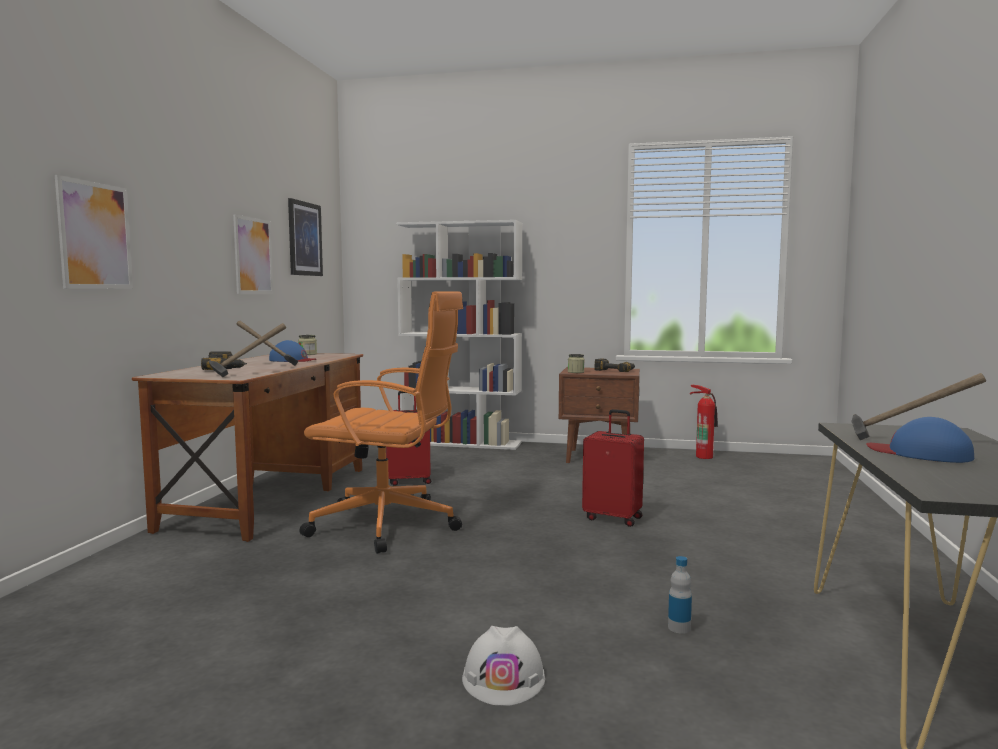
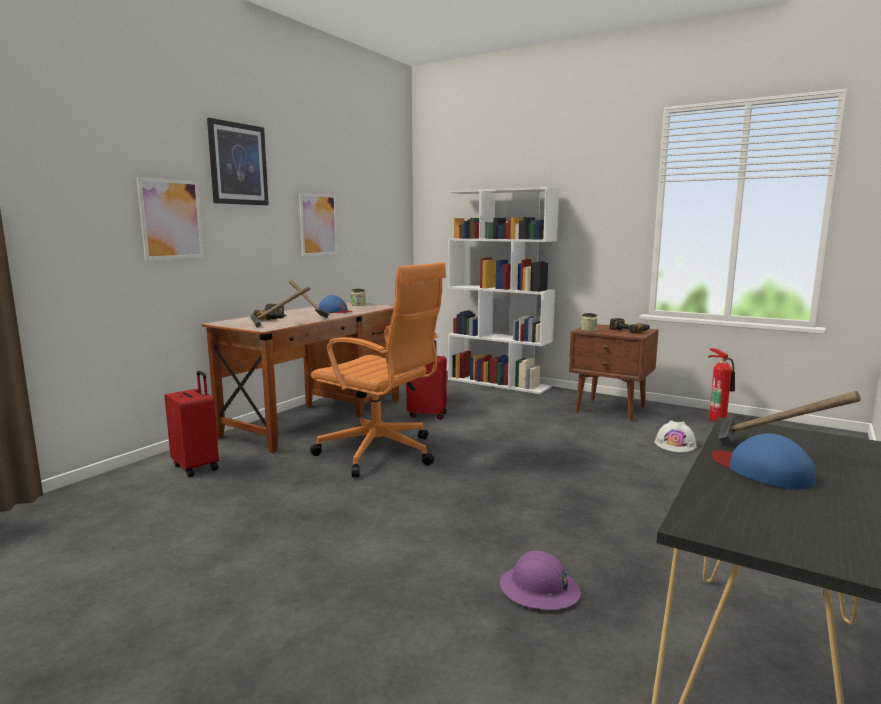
camera: 20 degrees right, 5 degrees up
(304, 239) = (372, 207): picture -> picture (238, 164)
(504, 678) = (358, 604): white hard hat -> white hard hat (675, 444)
(613, 518) = (572, 472): red suitcase -> red suitcase (197, 467)
(679, 628) = (539, 590): bottle -> purple hard hat

